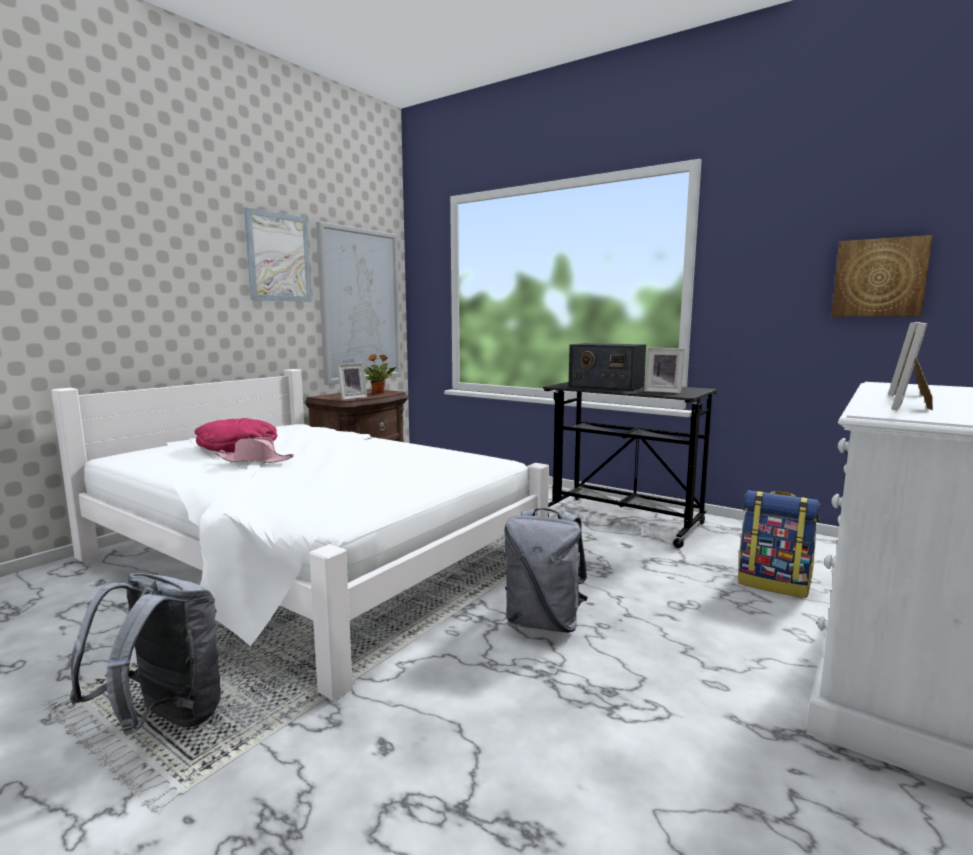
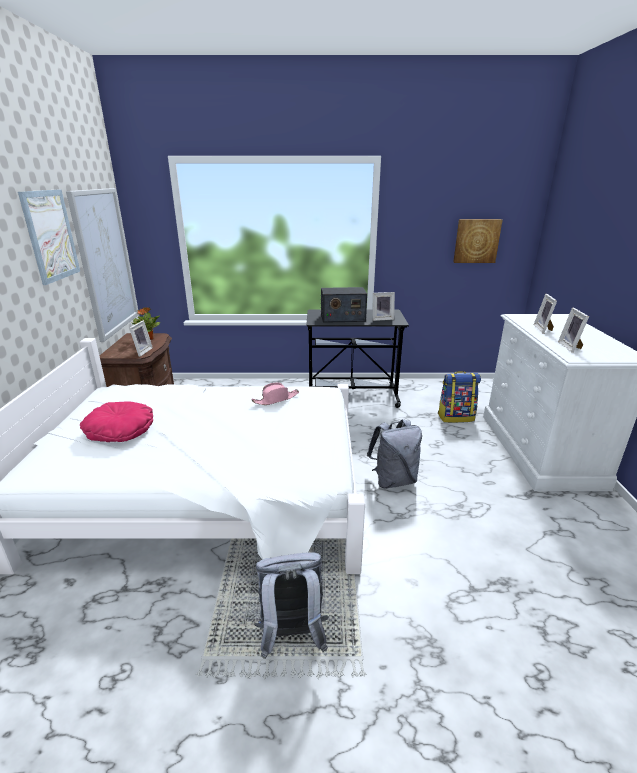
camera: 35 degrees left, 15 degrees up
(255, 460) = (174, 441): pink hat -> pink hat (276, 399)

